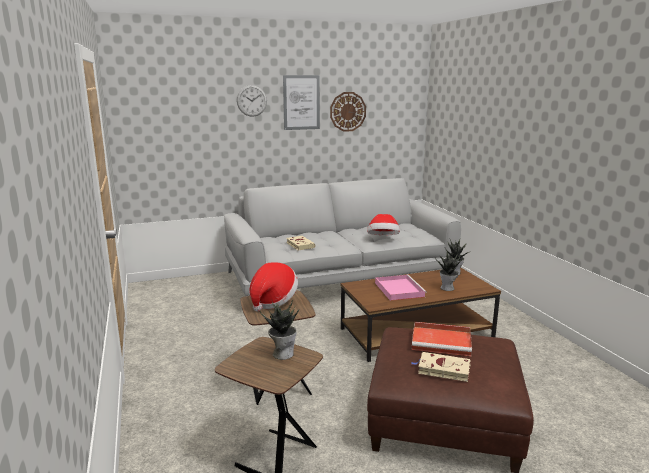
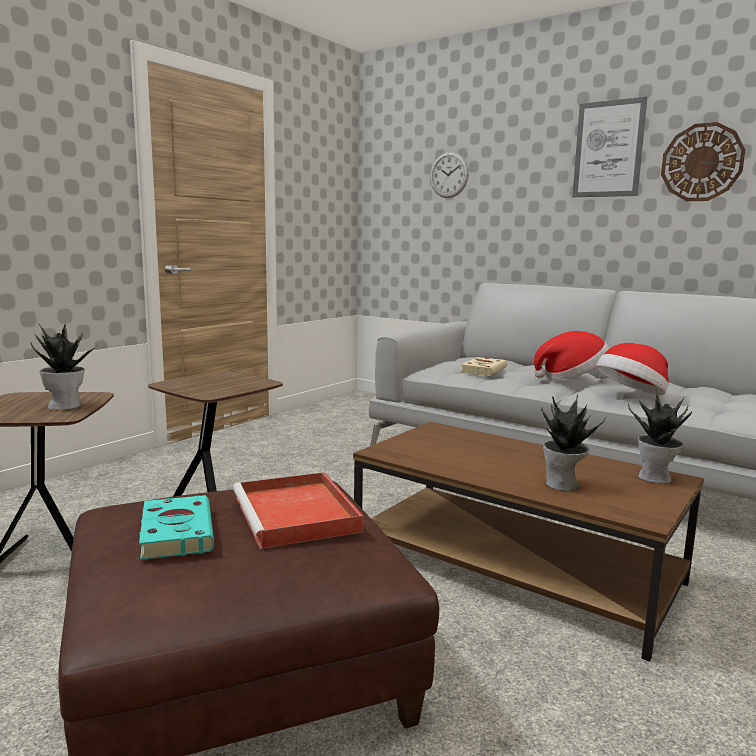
camera: 55 degrees right, 5 degrees down
(251, 100) = (526, 150): wall clock -> wall clock (449, 175)
(272, 301) = (229, 380): hat -> hat (572, 378)
(398, 289) = (477, 454): pink tray -> none
(442, 369) = (176, 531): beige book -> turquoise book

